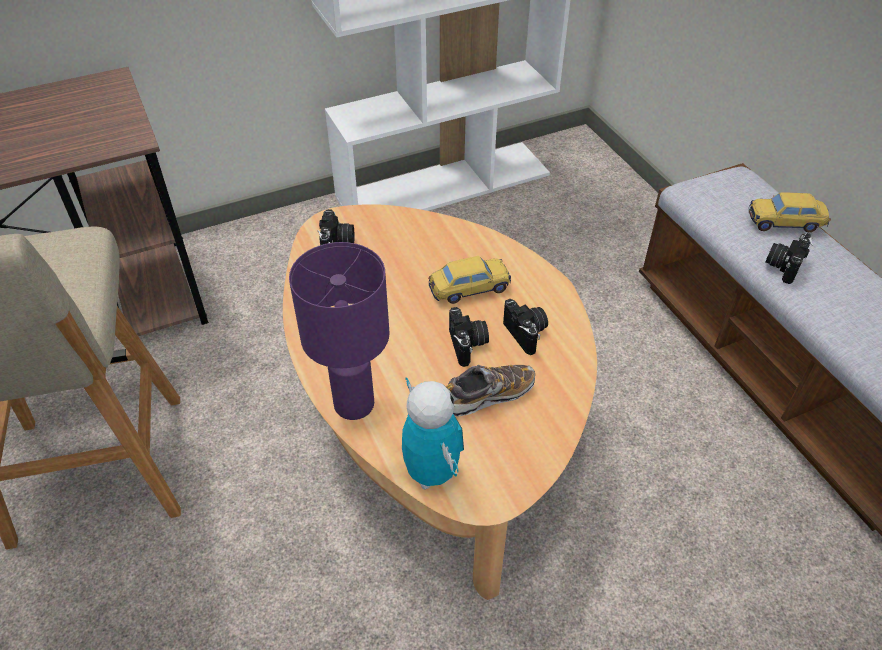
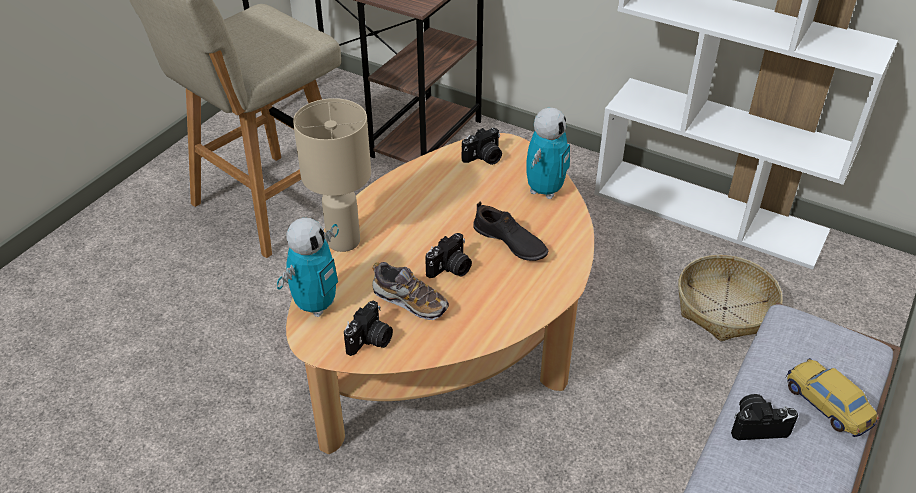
camera: 55 degrees right, 5 degrees down
(352, 404) = (342, 240): purple table lamp -> beige table lamp
(422, 232) = (545, 190): none -> toy robot
(469, 289) = (510, 243): toy car -> black shoe
(527, 333) = (494, 294): camera -> camera (370, 341)
(547, 239) = (725, 309): none -> basket

